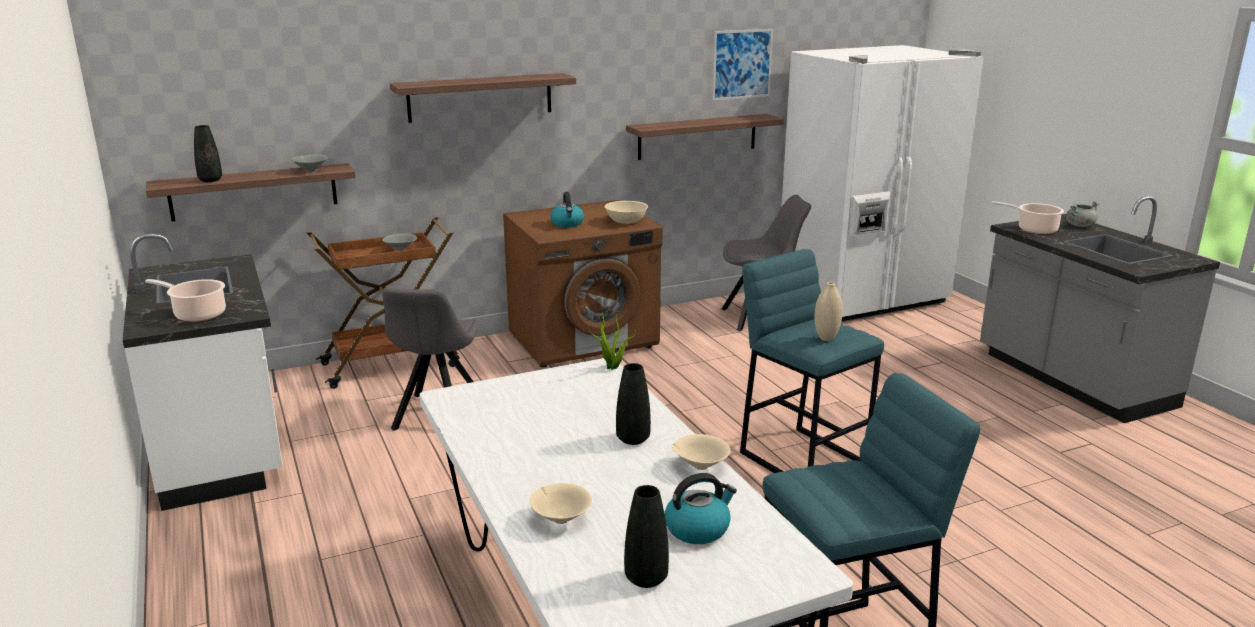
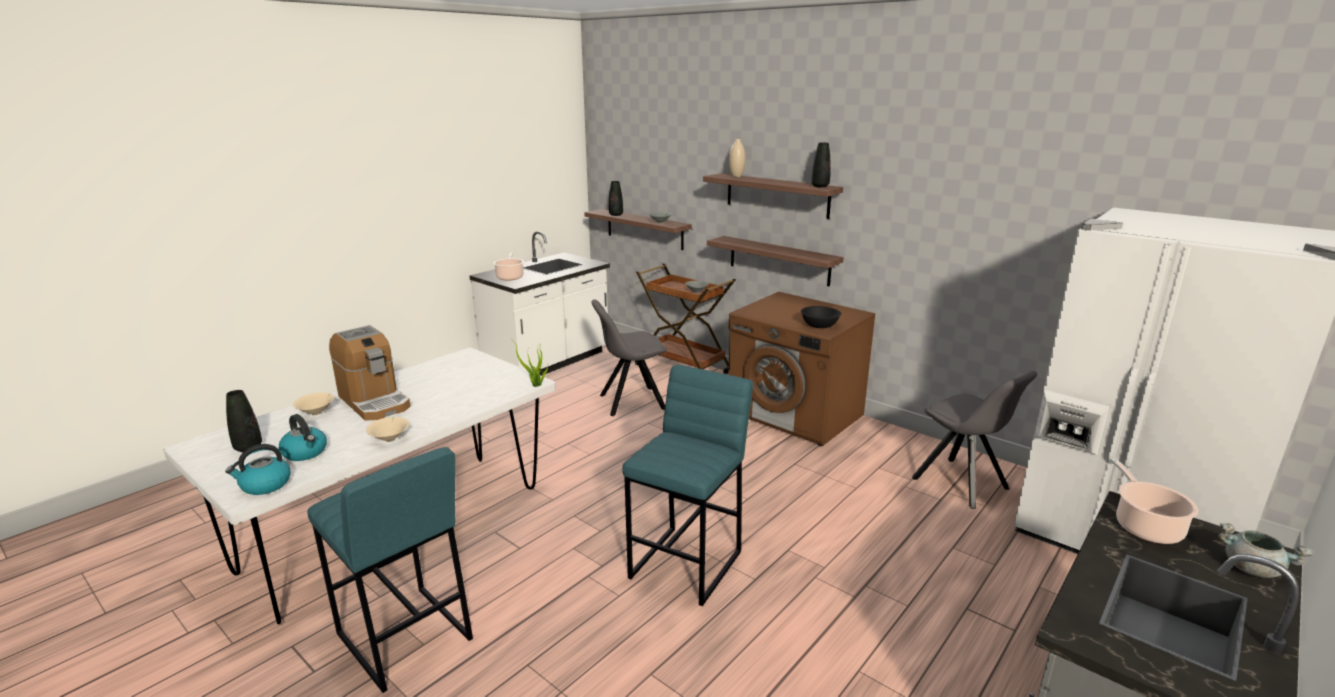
camera: 65 degrees right, 0 degrees up
(560, 472) = (374, 401): none -> coffee machine
(567, 223) = (783, 311): kettle -> kettle (265, 485)
(626, 221) = (819, 325): beige bowl -> black bowl
(633, 439) = (425, 412): black vase -> black vase (820, 186)
(697, 136) = (973, 277): shelf -> shelf (779, 260)
(742, 64) = (1042, 211): picture -> none
(826, 338) = (666, 454): beige vase -> beige vase (736, 176)

